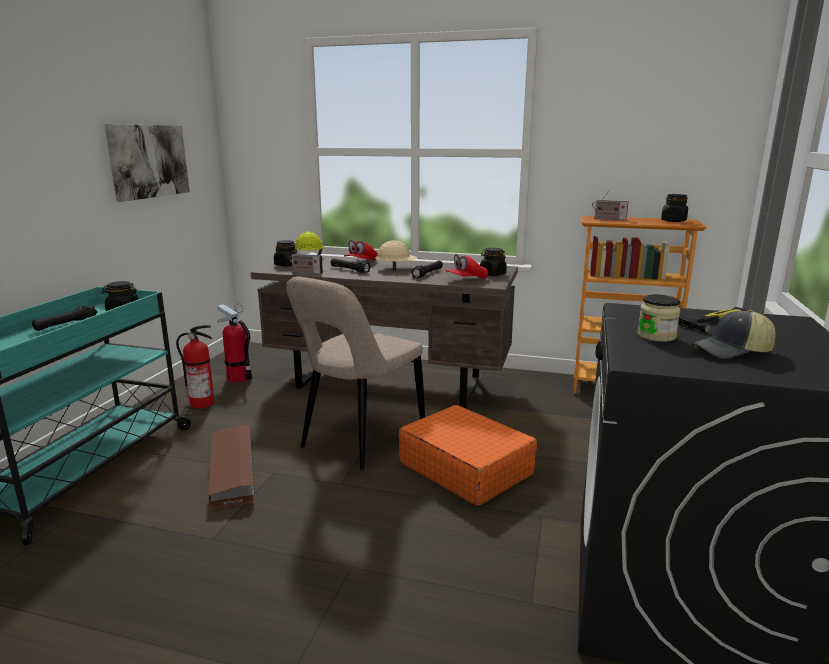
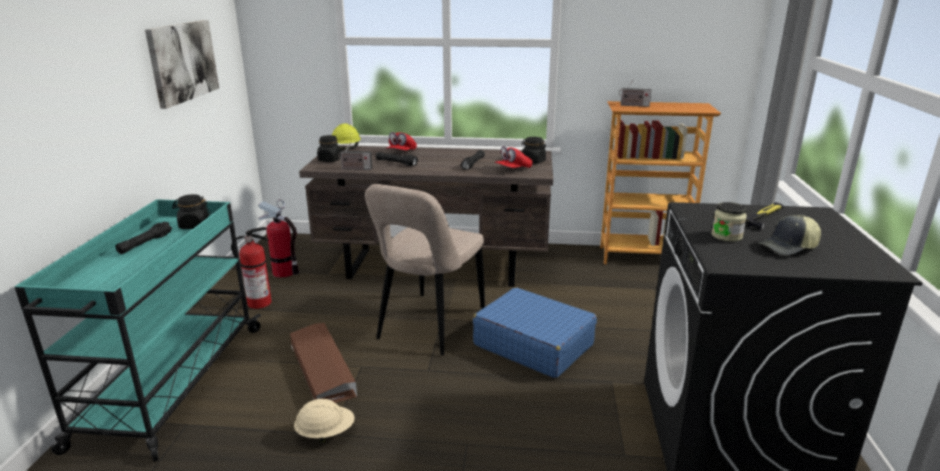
camera: 10 degrees left, 5 degrees up
(396, 268) = (440, 159): beige hard hat -> beige hard hat (326, 433)
(465, 468) = (533, 344): orange suitcase -> blue suitcase
(673, 221) = (690, 106): black jar -> none

